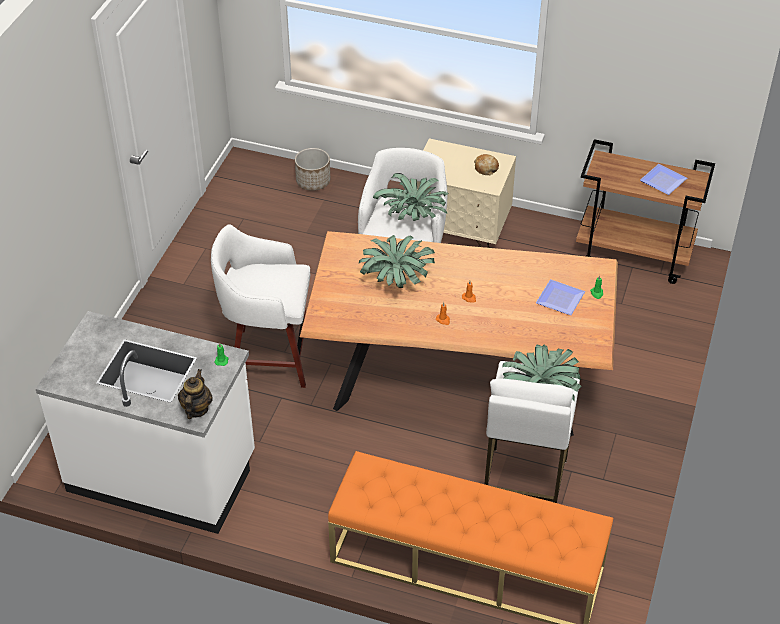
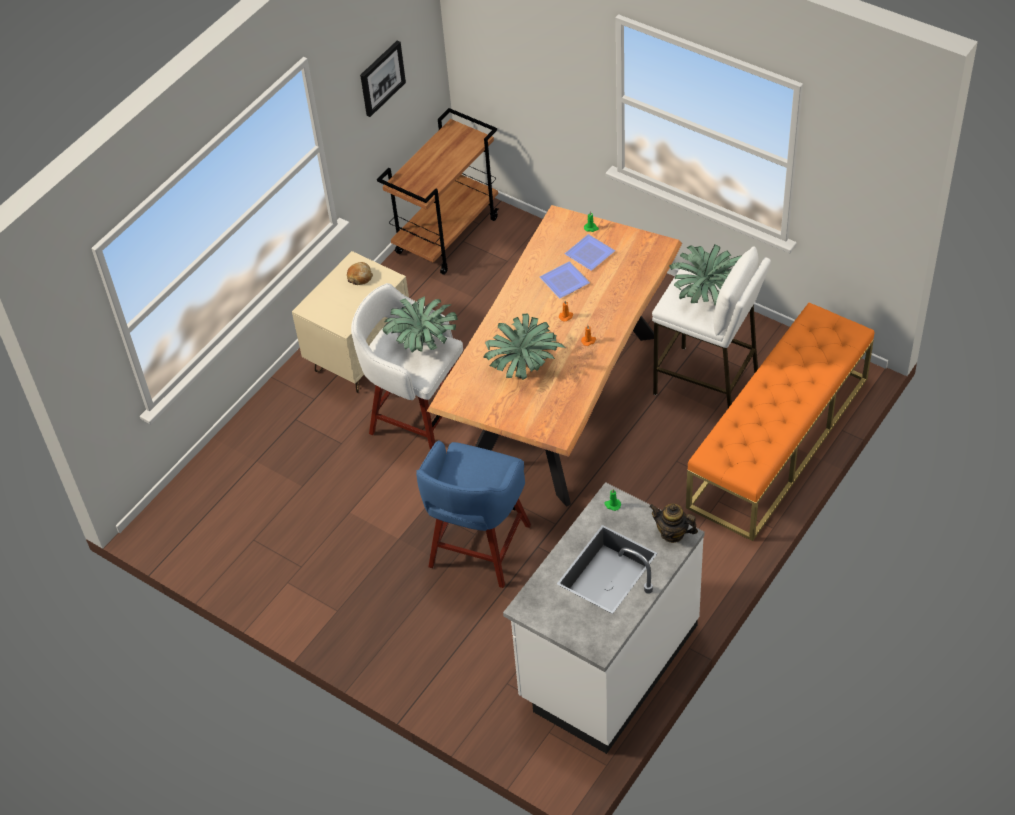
camera: 70 degrees left, 5 degrees up
(268, 357) = (478, 548): white stool -> blue stool
(313, 181) = (221, 466): planter -> none
(640, 59) = (381, 78): none -> picture
(661, 181) = (448, 152): plate -> plate (564, 283)

